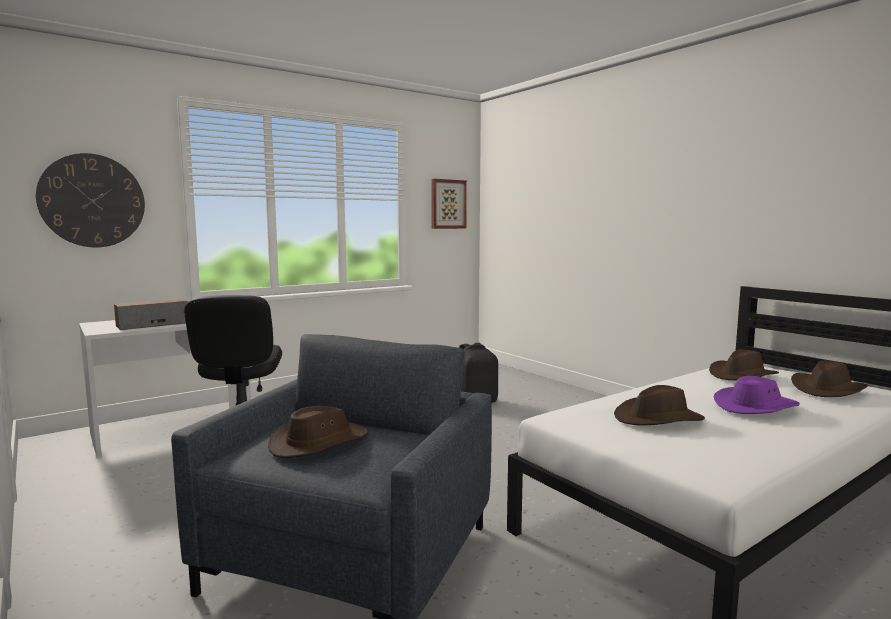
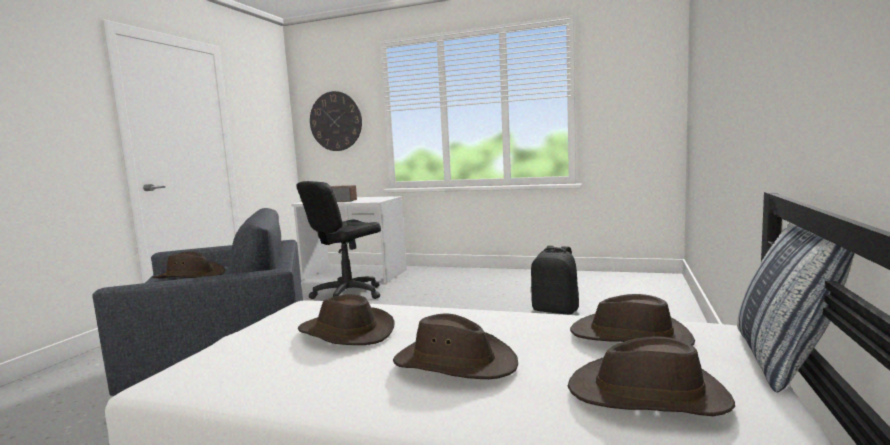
camera: 55 degrees right, 0 degrees up
(448, 204) = (634, 93): picture -> none
(756, 406) = (454, 362): purple hat -> brown hat
(791, 369) = (782, 361): none -> pillow

